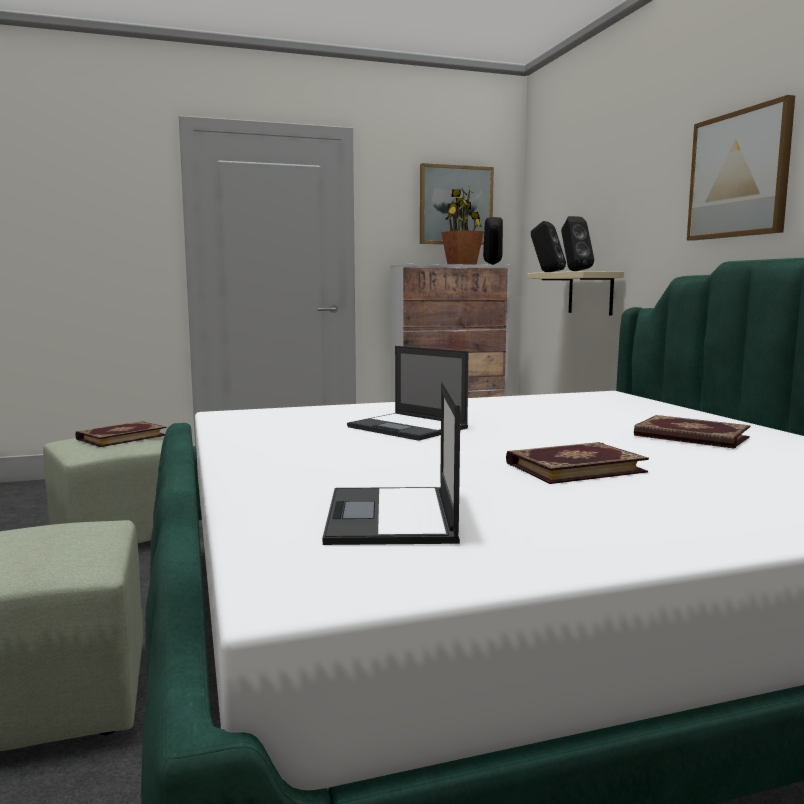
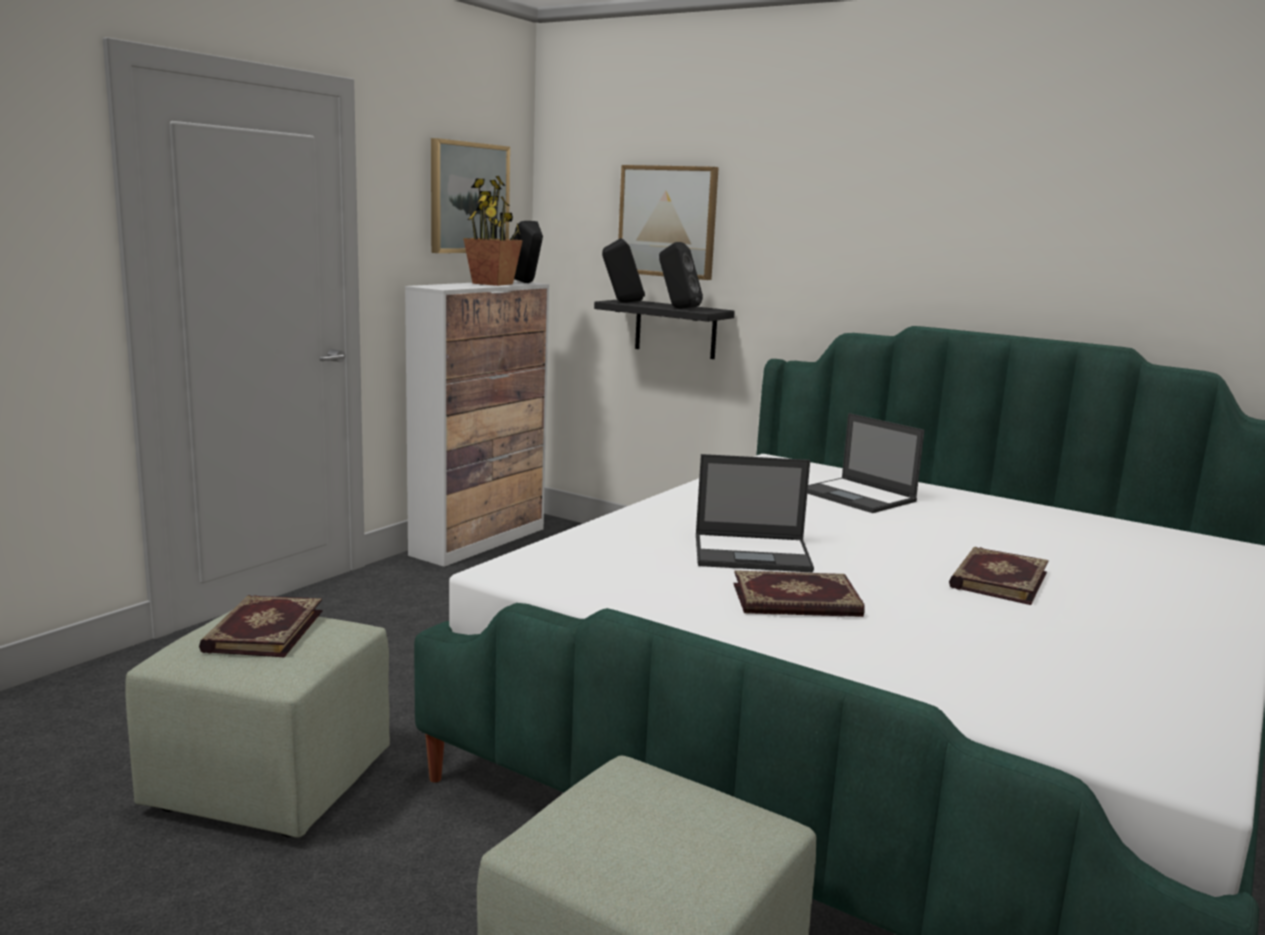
camera: 40 degrees left, 5 degrees up
(391, 517) = (1044, 677): laptop -> laptop (858, 496)
(590, 293) = (675, 329): beige shelf -> black shelf
(690, 437) = (971, 519): book -> book (796, 601)
(739, 174) = (907, 235): picture -> picture (668, 221)

